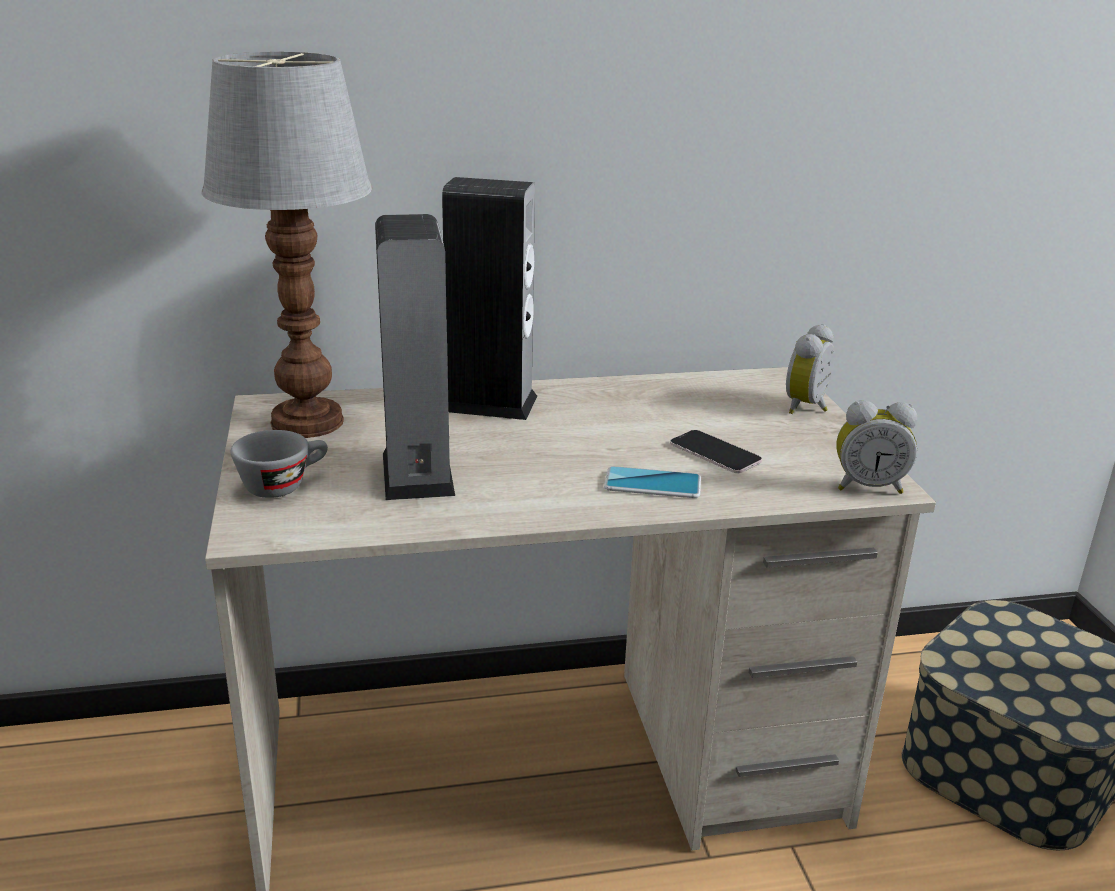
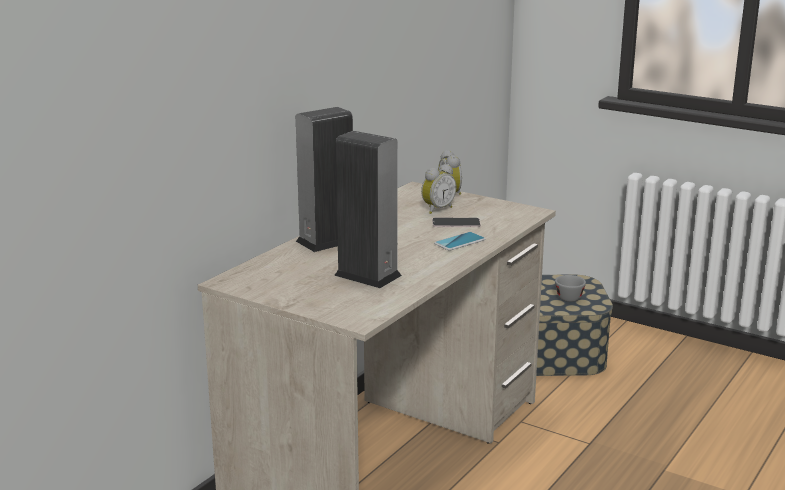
camera: 45 degrees left, 5 degrees down
(284, 484) = (325, 301): grey cup -> grey cup (568, 296)
(310, 421) = (267, 278): table lamp -> none
(868, 486) = (527, 213): alarm clock -> alarm clock (436, 209)

